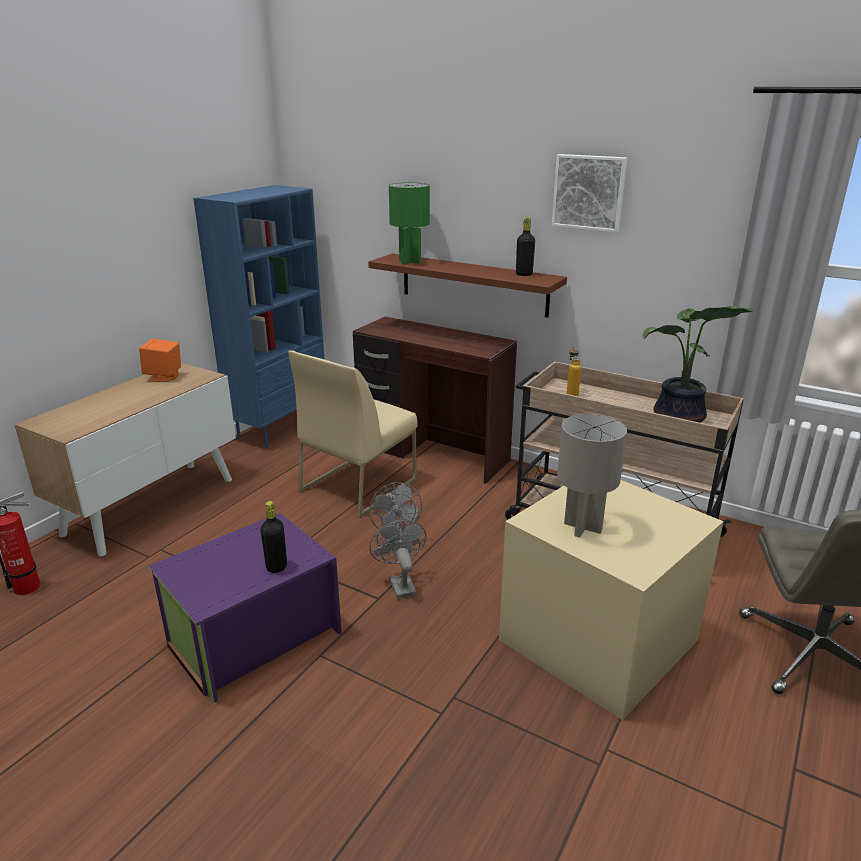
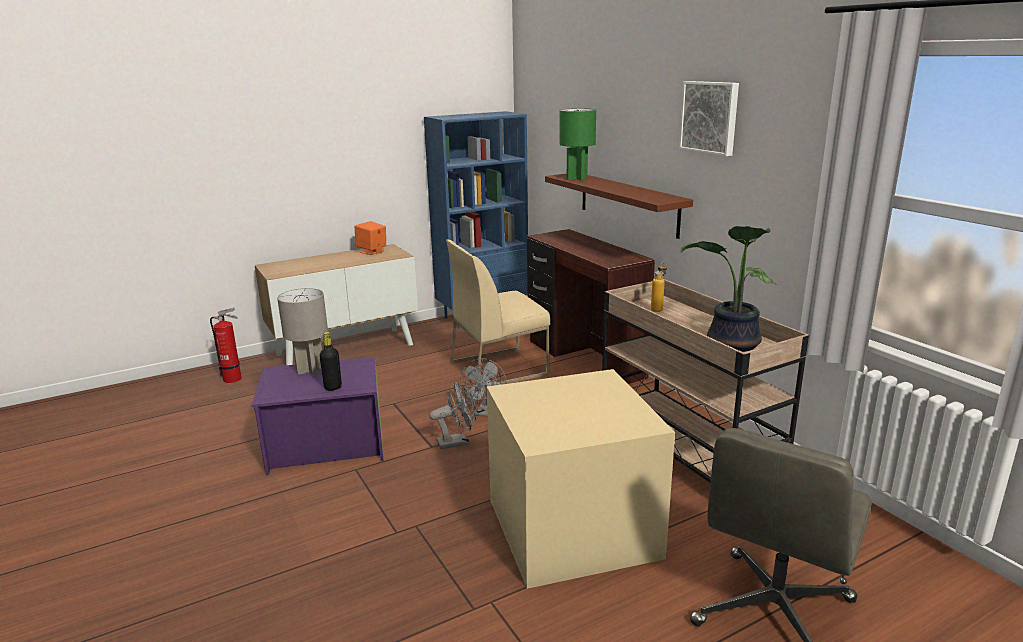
camera: 30 degrees right, 5 degrees down
(400, 584) = (457, 442): grey fan -> grey fan turned 60 degrees clockwise
(524, 274) = (655, 194): black bottle -> none
(583, 527) = (540, 405): grey table lamp -> grey table lamp (310, 371)

